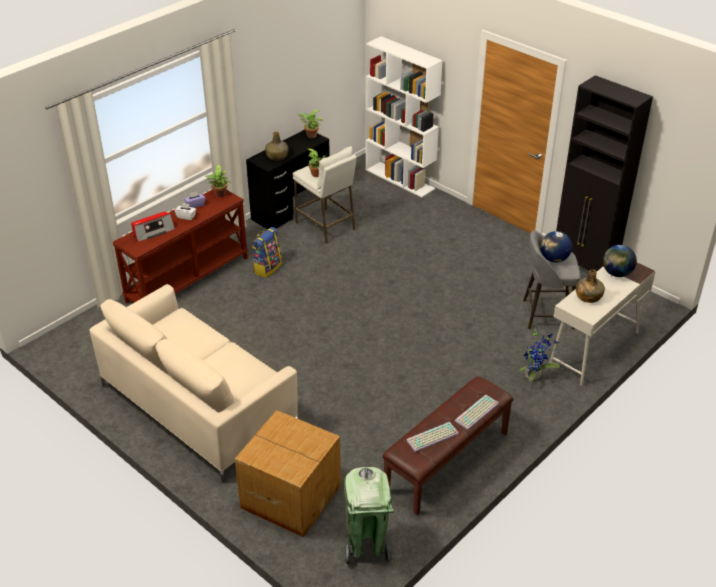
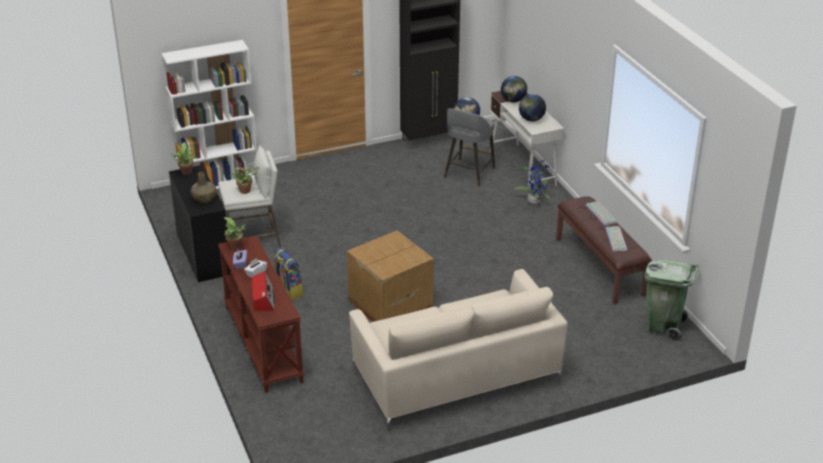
camera: 65 degrees left, 5 degrees down
(290, 495) = (594, 350): cardboard box -> cardboard box (389, 304)
(588, 297) = (531, 119): green bottle -> globe

